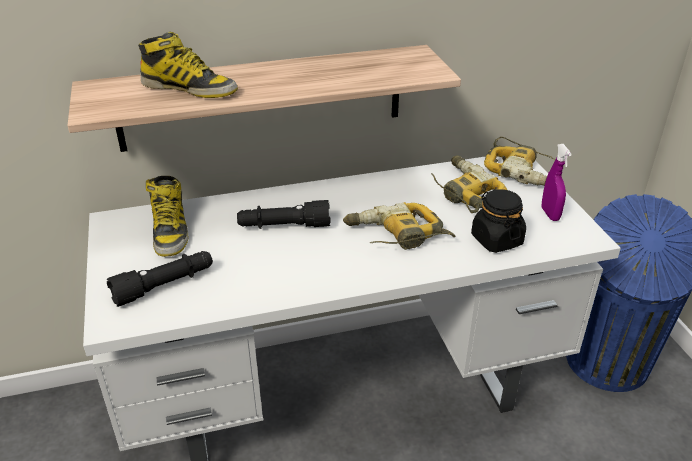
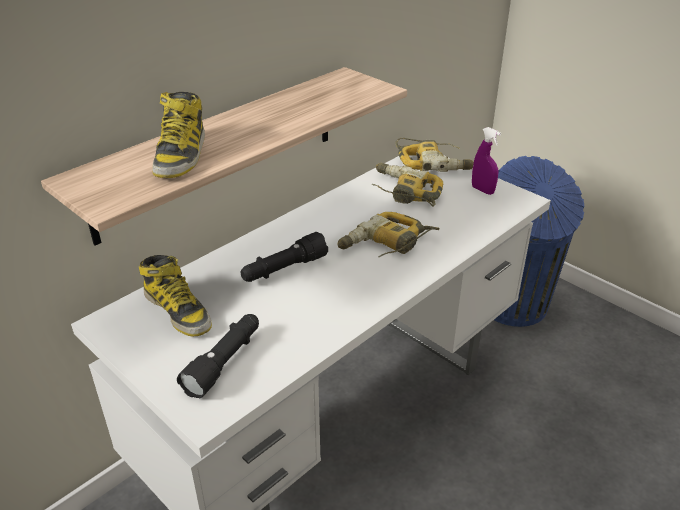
camera: 30 degrees left, 0 degrees up
(190, 88) = (181, 155): boot -> boot turned 105 degrees clockwise
(496, 240) = (463, 222): black jar -> none

